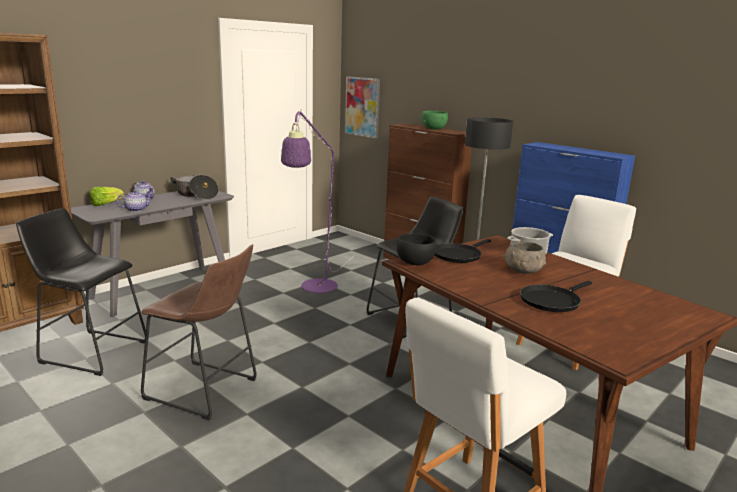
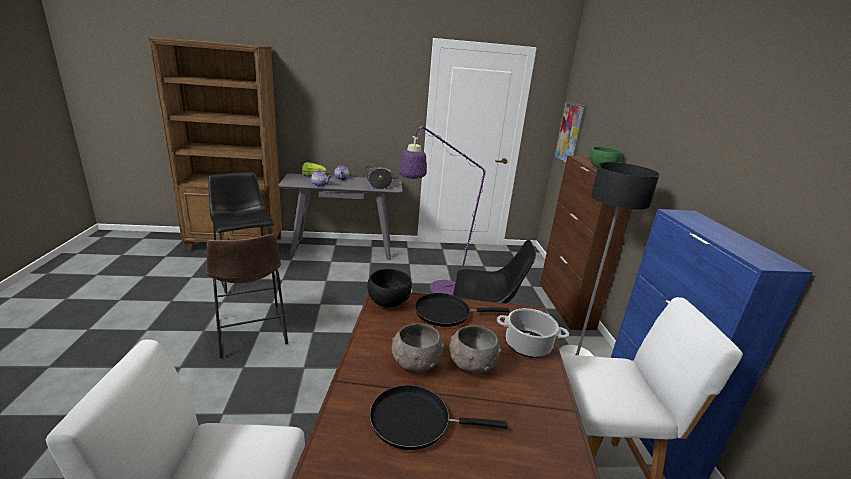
camera: 40 degrees right, 5 degrees up
(498, 281) = (415, 363): none -> grey bowl

